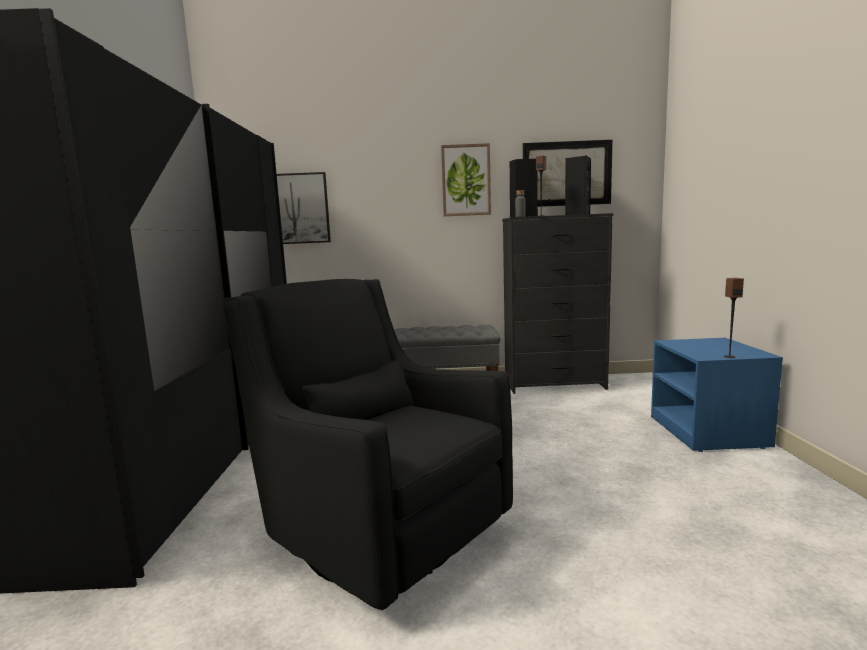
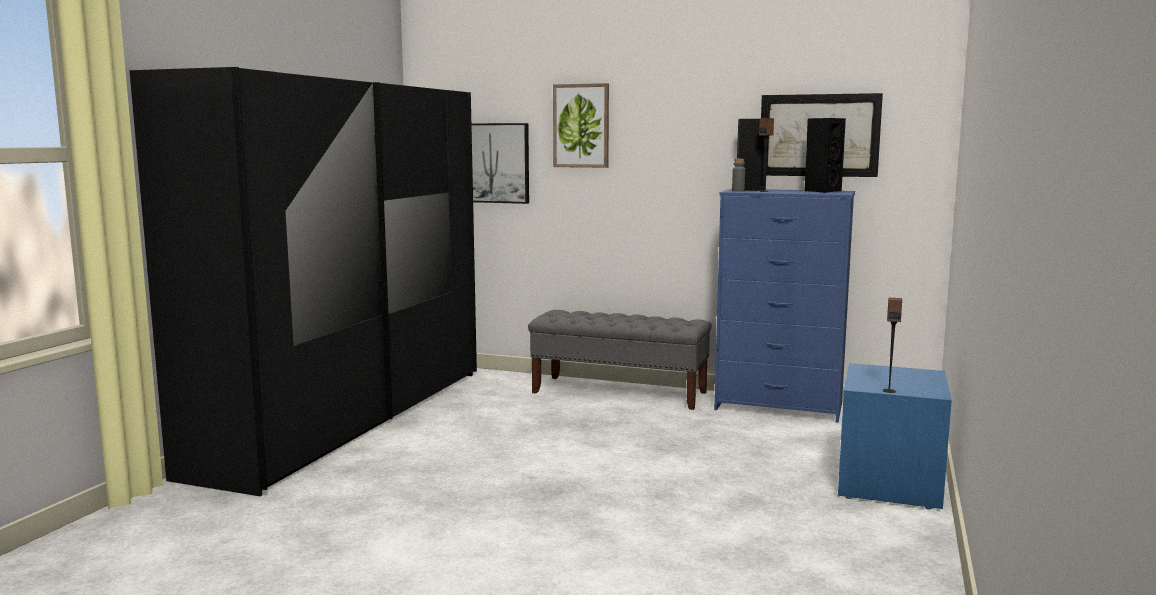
camera: 20 degrees right, 0 degrees up
(377, 532) = (453, 499): black armchair -> none
(466, 180) = (689, 138): picture -> picture (581, 126)
(555, 384) = (780, 407): black dresser -> blue dresser

